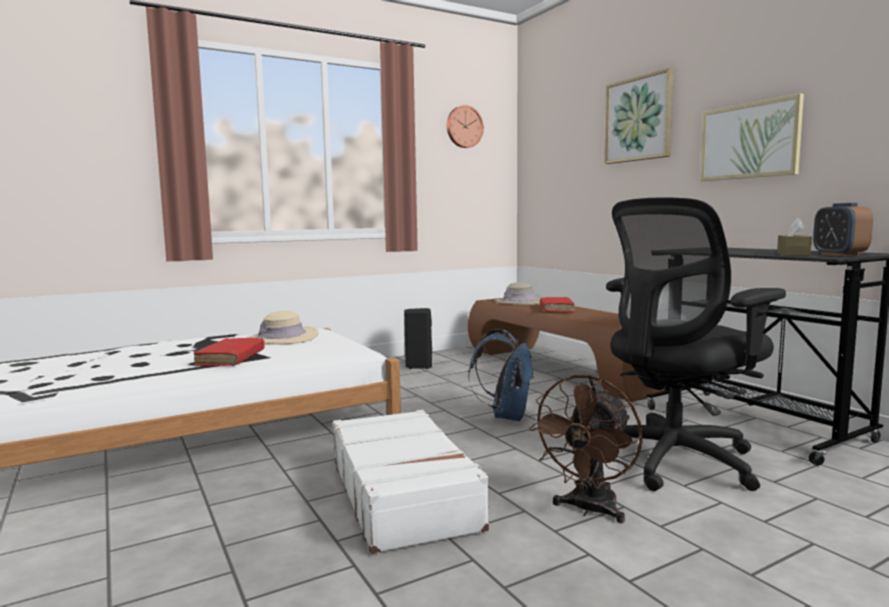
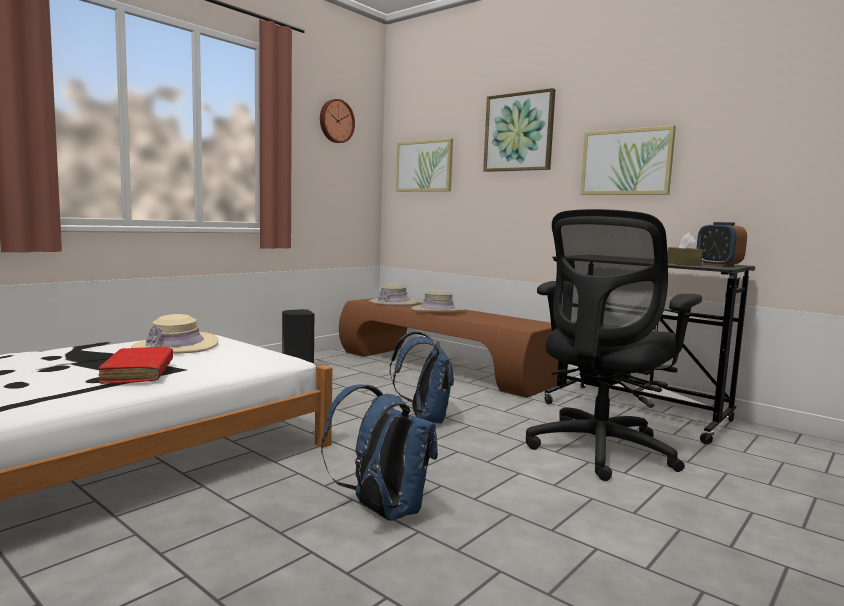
camera: 20 degrees left, 0 degrees up
(404, 494) = (382, 511): white suitcase -> blue backpack
(552, 163) = (424, 166): none -> picture
(556, 310) = (438, 311): red book -> beige hat
(589, 510) = (566, 505): brown fan -> none

